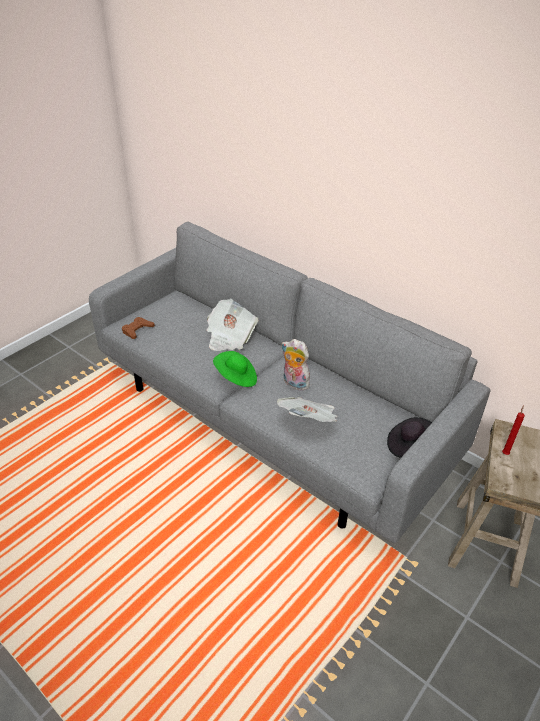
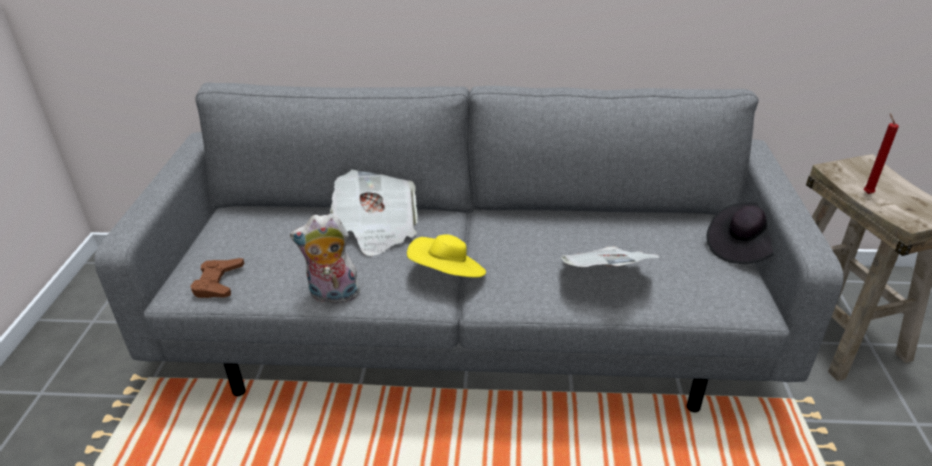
camera: 35 degrees left, 5 degrees down
(236, 378) = (448, 275): green hat -> yellow hat
(294, 383) = (530, 245): plush toy -> plush toy (332, 296)

